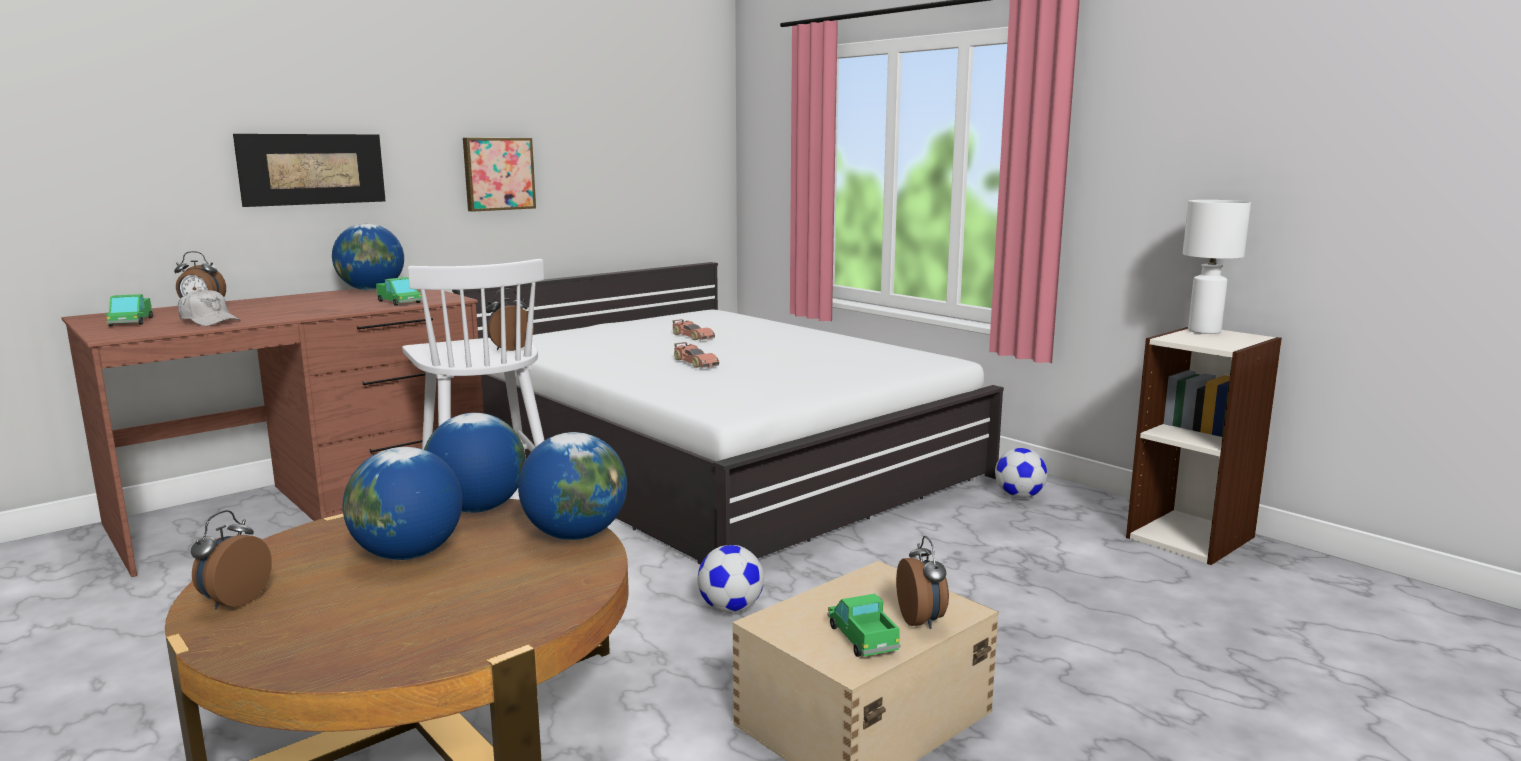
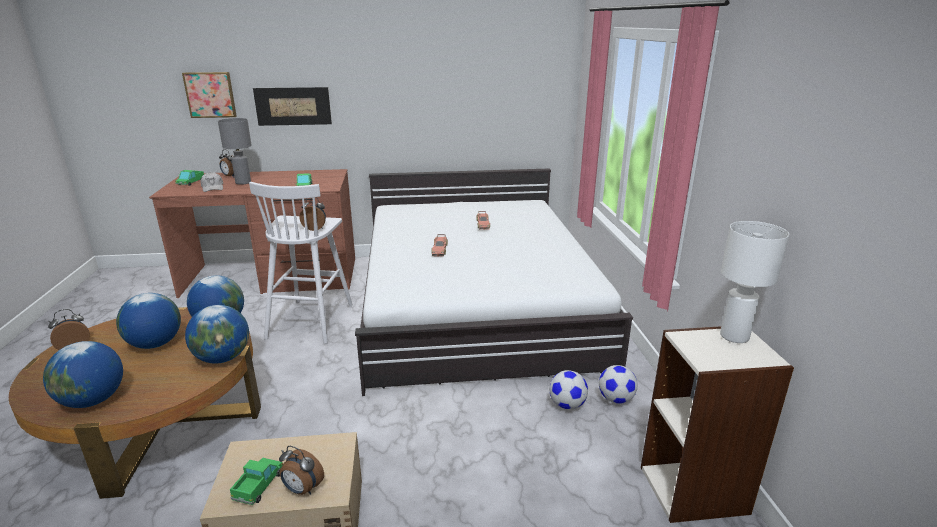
camera: 35 degrees right, 10 degrees up
(256, 311) = (243, 183): none -> grey table lamp
(371, 290) = (316, 173): globe -> globe (93, 400)
(498, 174) = (399, 109): picture -> picture (210, 94)
(731, 609) = (340, 415): football -> football (567, 405)
(922, 620) = (302, 489): alarm clock -> alarm clock turned 90 degrees clockwise

